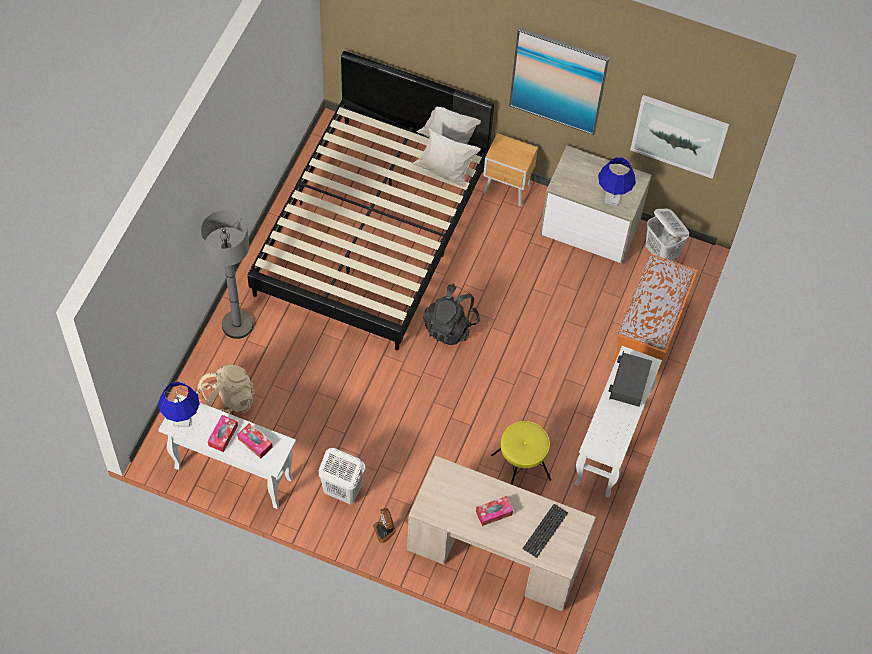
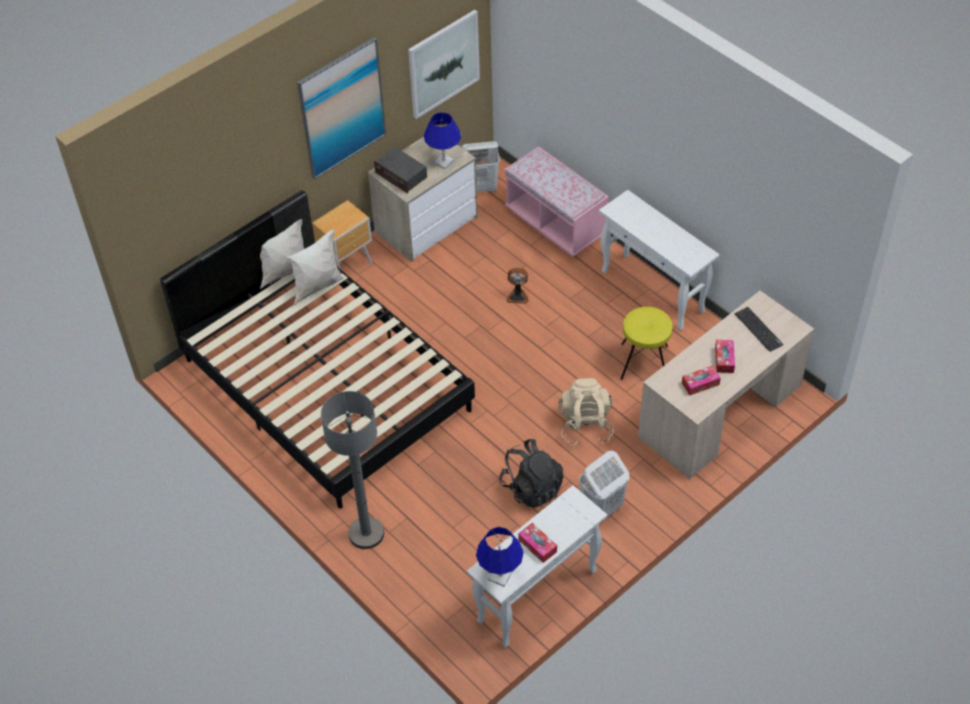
camera: 60 degrees left, 10 degrees down
(227, 402) = (451, 574): beige backpack -> beige backpack (585, 426)
(255, 443) = (560, 520): tissue box -> tissue box (700, 384)
(385, 531) = (661, 489): fan -> fan (517, 296)
(450, 326) = (468, 360): black backpack -> black backpack (531, 487)
(629, 383) = (639, 218): radio -> radio (401, 175)
(650, 332) = (555, 223): orange bench -> pink bench

